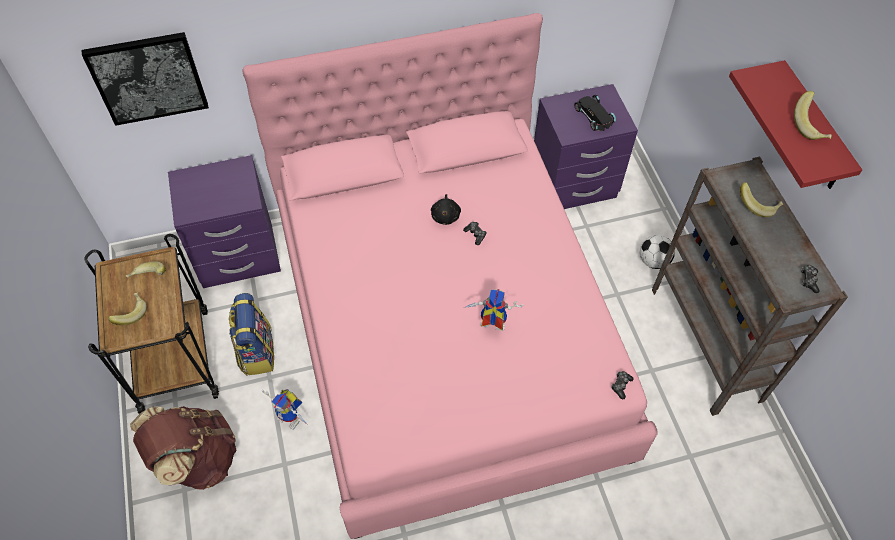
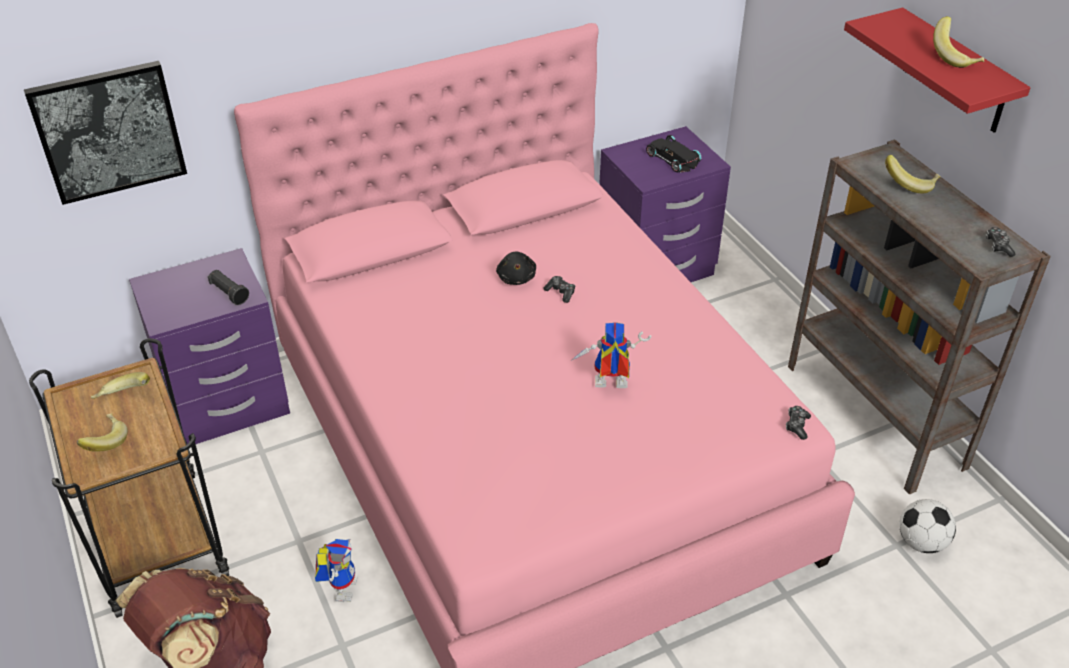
camera: 10 degrees left, 15 degrees down
(235, 196) = (229, 293): none -> black flashlight
(256, 352) = (274, 513): backpack -> none
(292, 418) = (342, 586): toy robot -> toy robot turned 105 degrees counterclockwise
(653, 261) = (780, 335): football -> football (921, 542)

